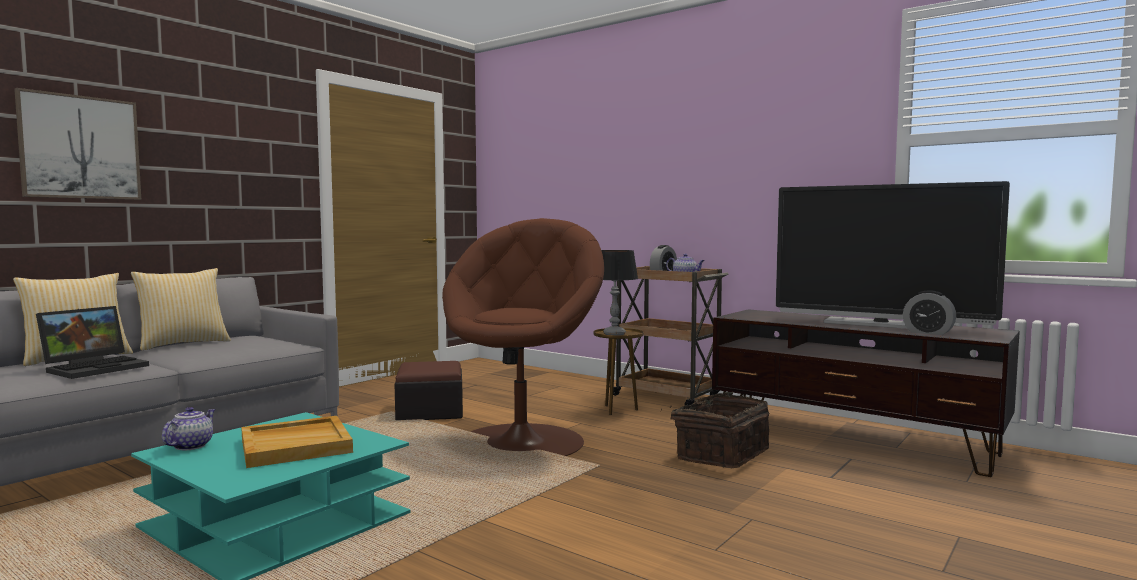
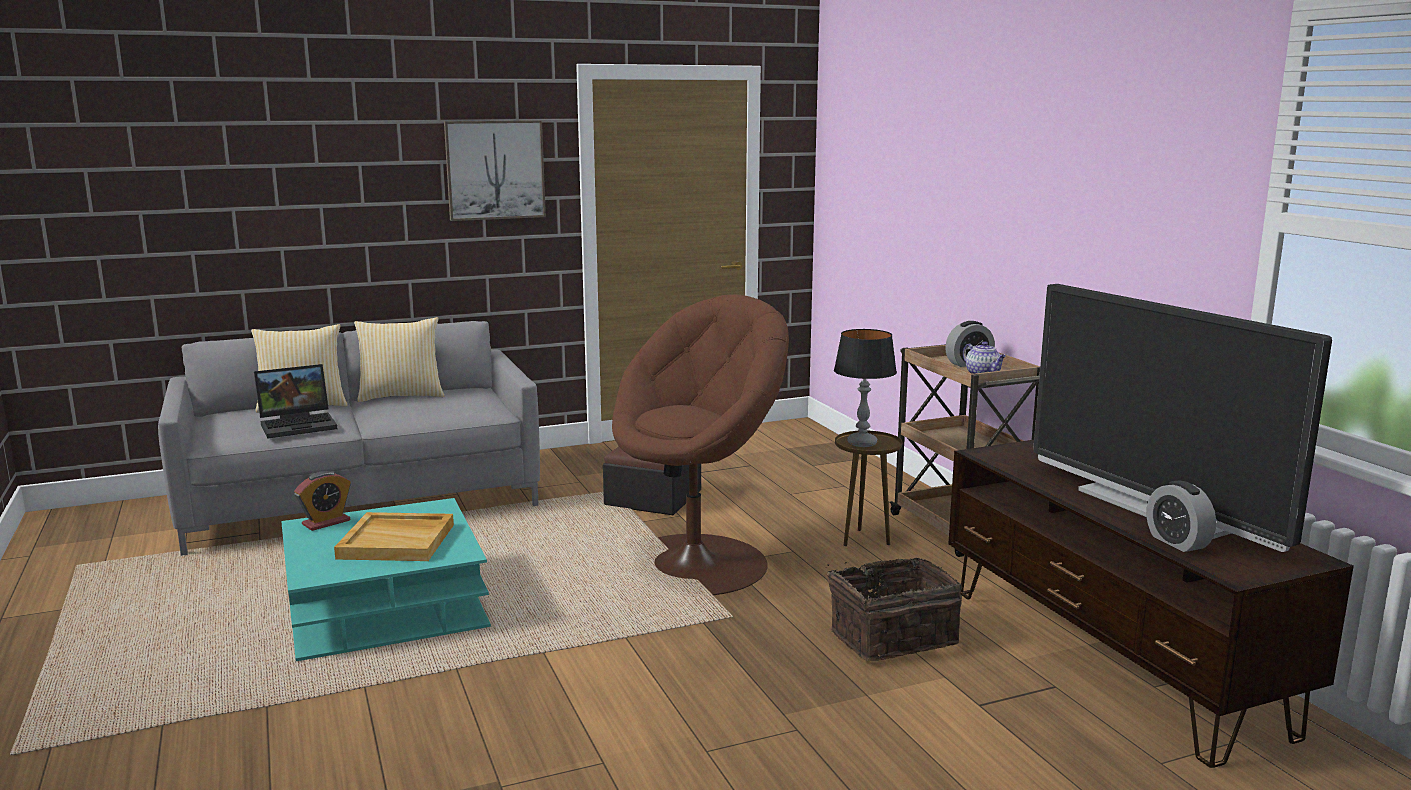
camera: 30 degrees right, 10 degrees up
(80, 147) = (319, 190): picture -> picture (495, 170)
(191, 446) = (326, 522): teapot -> alarm clock

